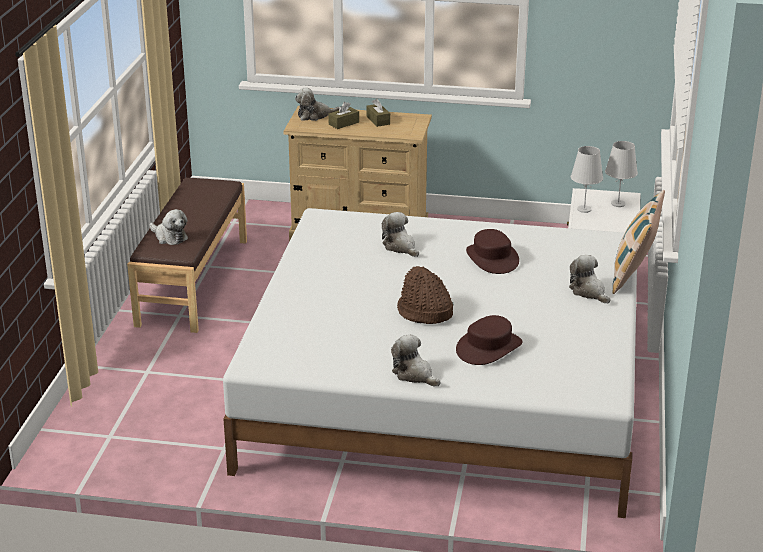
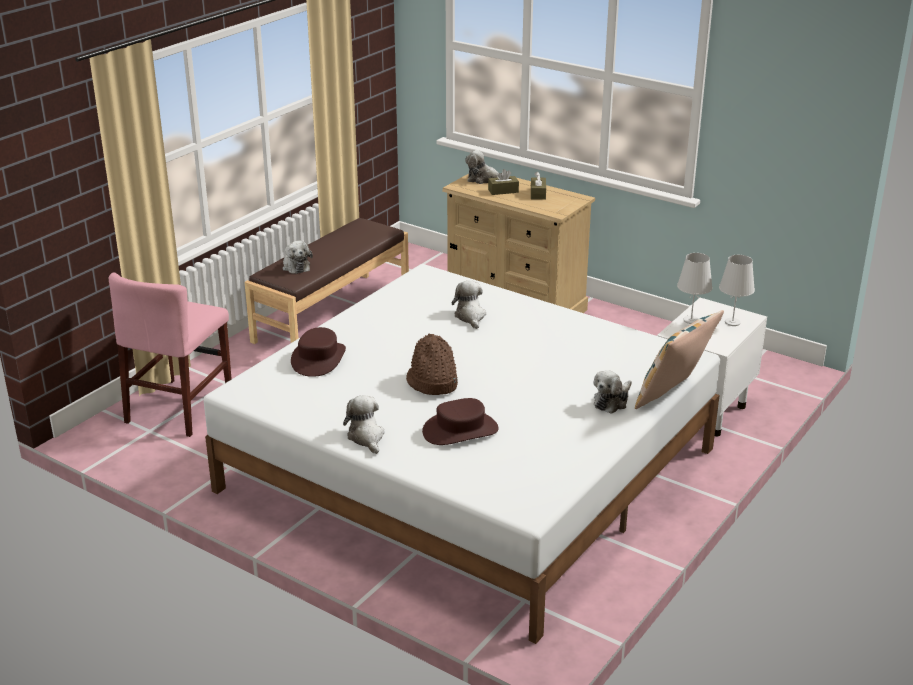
camera: 25 degrees right, 0 degrees up
(120, 406) = (180, 407): none -> pink chair
(492, 258) = (547, 346): brown hat -> brown hat (318, 359)
(589, 292) = (612, 401): plush toy -> plush toy turned 135 degrees counterclockwise

